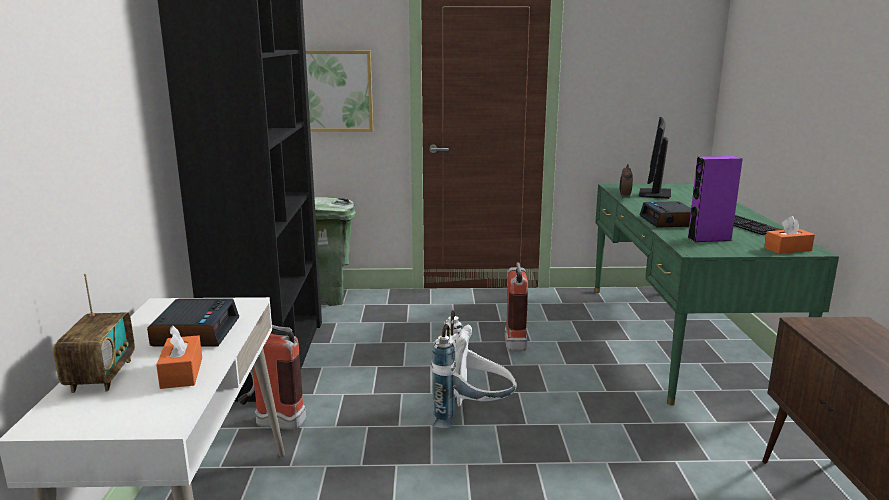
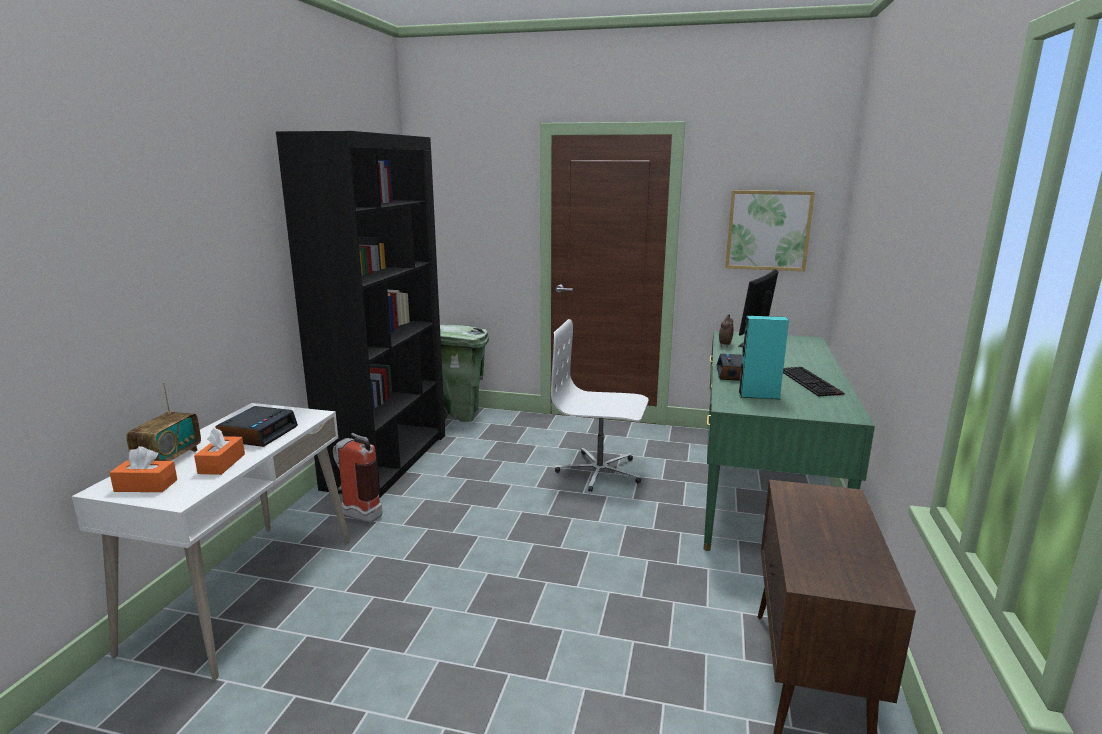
camera: 15 degrees right, 0 degrees up
(332, 91) = (474, 234): picture -> picture (768, 230)
(472, 417) = (518, 534): white backpack -> none
(514, 341) = (600, 472): fire extinguisher -> white office chair
(709, 239) = (759, 395): purple speaker -> turquoise speaker
(787, 249) = (828, 413): orange tissue box -> orange tissue box (146, 486)

